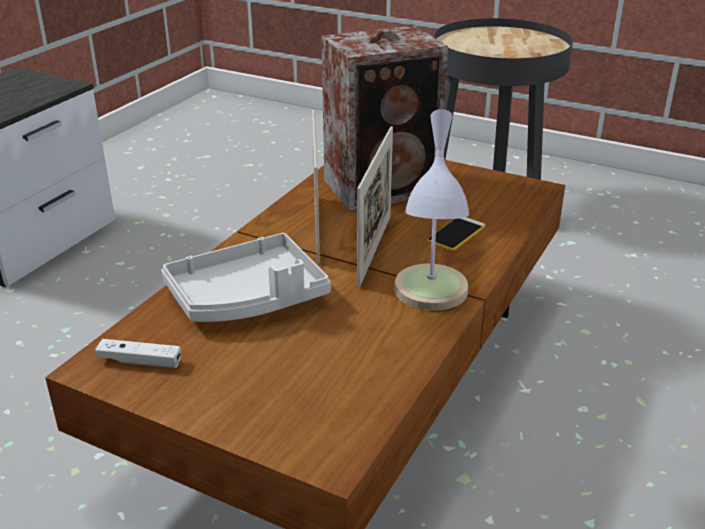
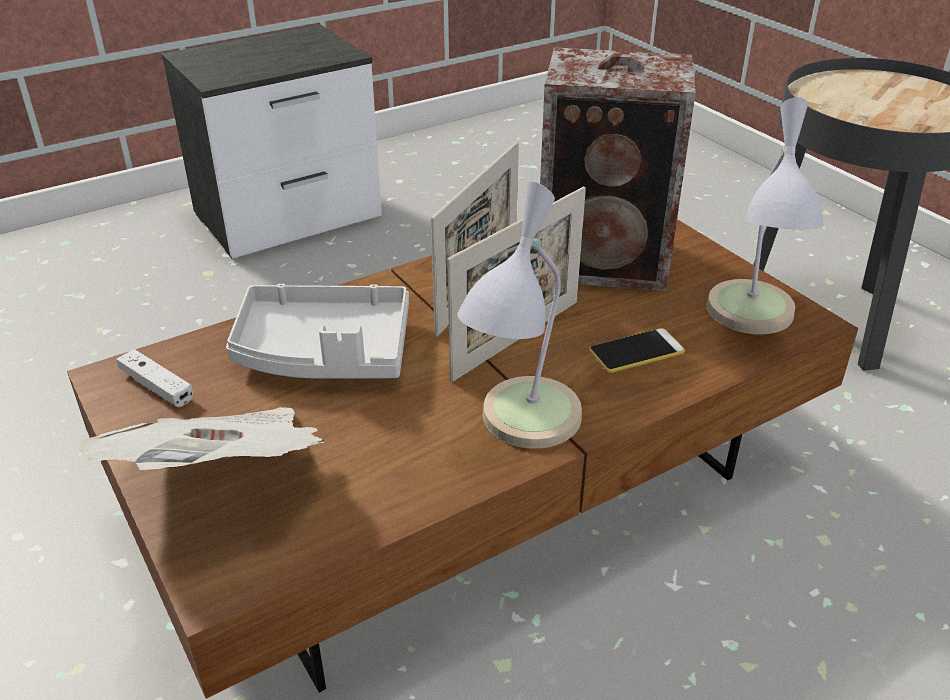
camera: 30 degrees right, 5 degrees up
(265, 399) = (225, 479): none -> newspaper
(505, 197) = (752, 321): none -> table lamp

